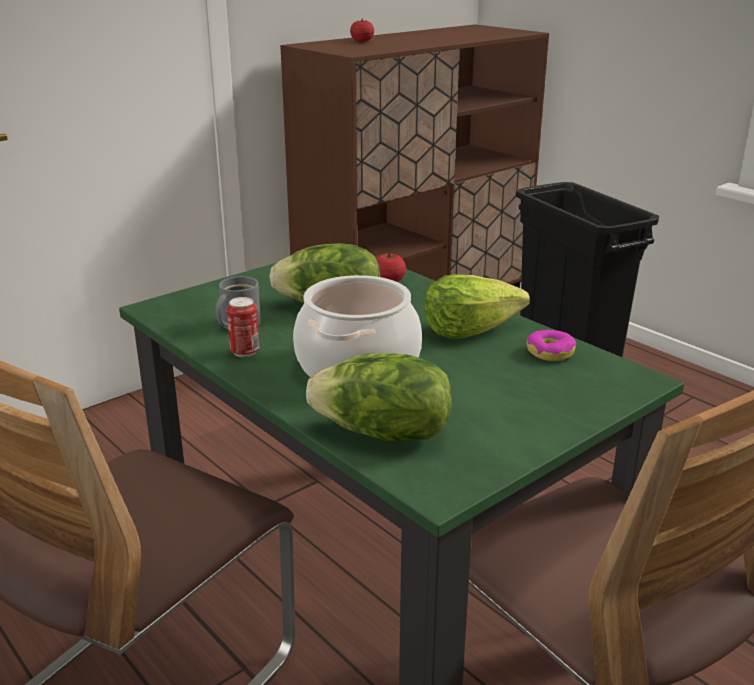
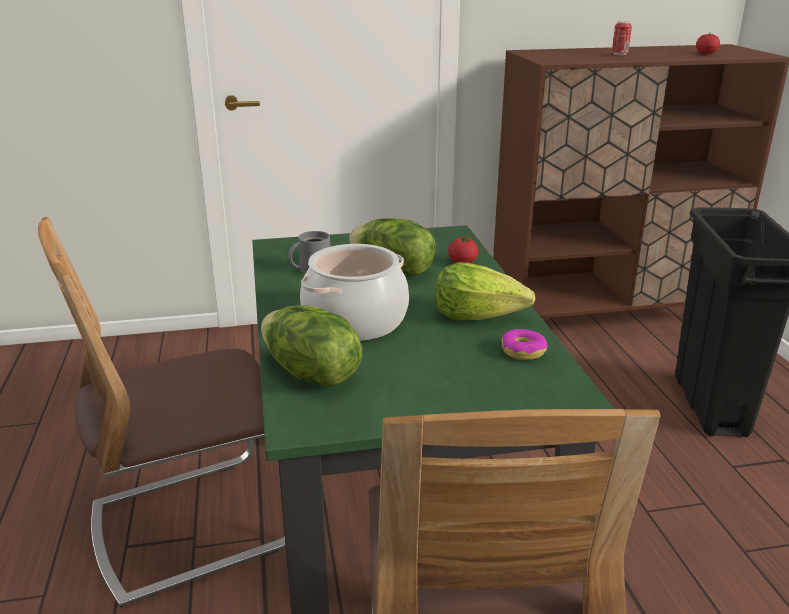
camera: 30 degrees right, 0 degrees up
(245, 352) = (292, 290): can -> can (619, 54)
(362, 41) = (582, 52): tomato -> tomato (706, 53)

